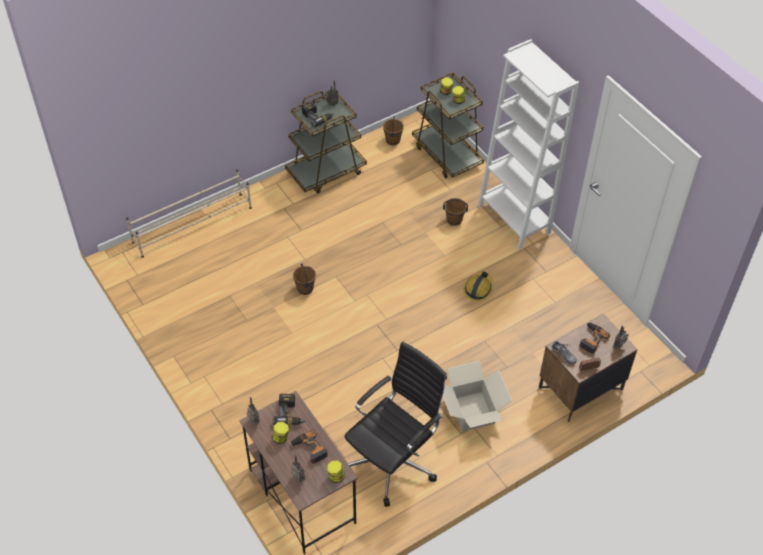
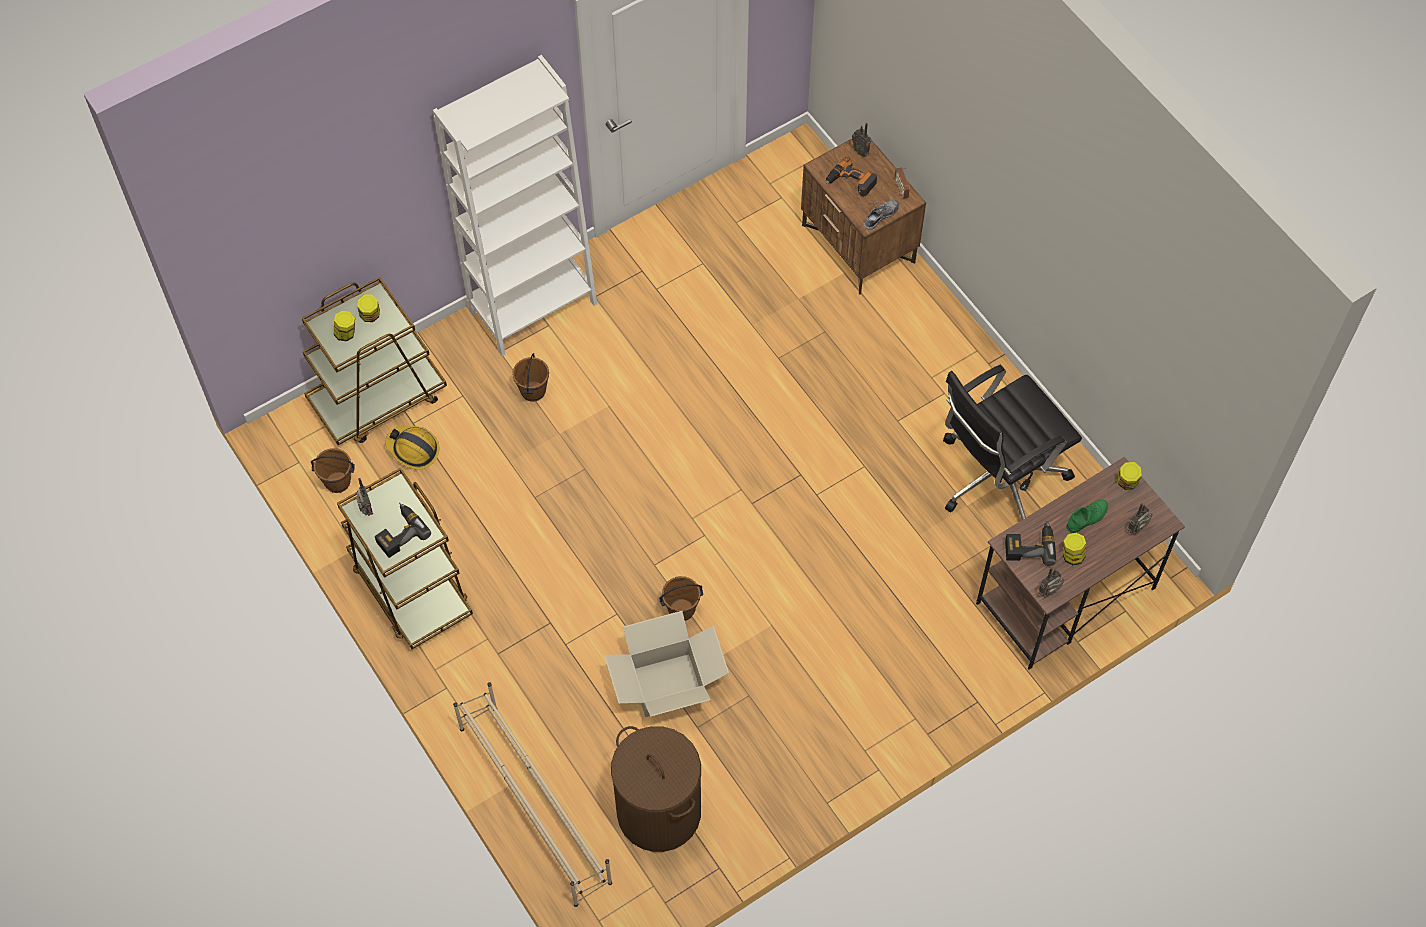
camera: 90 degrees left, 10 degrees up
(180, 277) = (658, 812): none -> brown laundry basket
(309, 449) = (1087, 518): power drill -> green shoe
(393, 461) = (997, 478): black office chair -> black office chair turned 75 degrees counterclockwise
(471, 411) = (906, 378): cardboard box -> cardboard box (667, 685)
(478, 289) = (678, 362): hard hat -> hard hat (413, 450)

